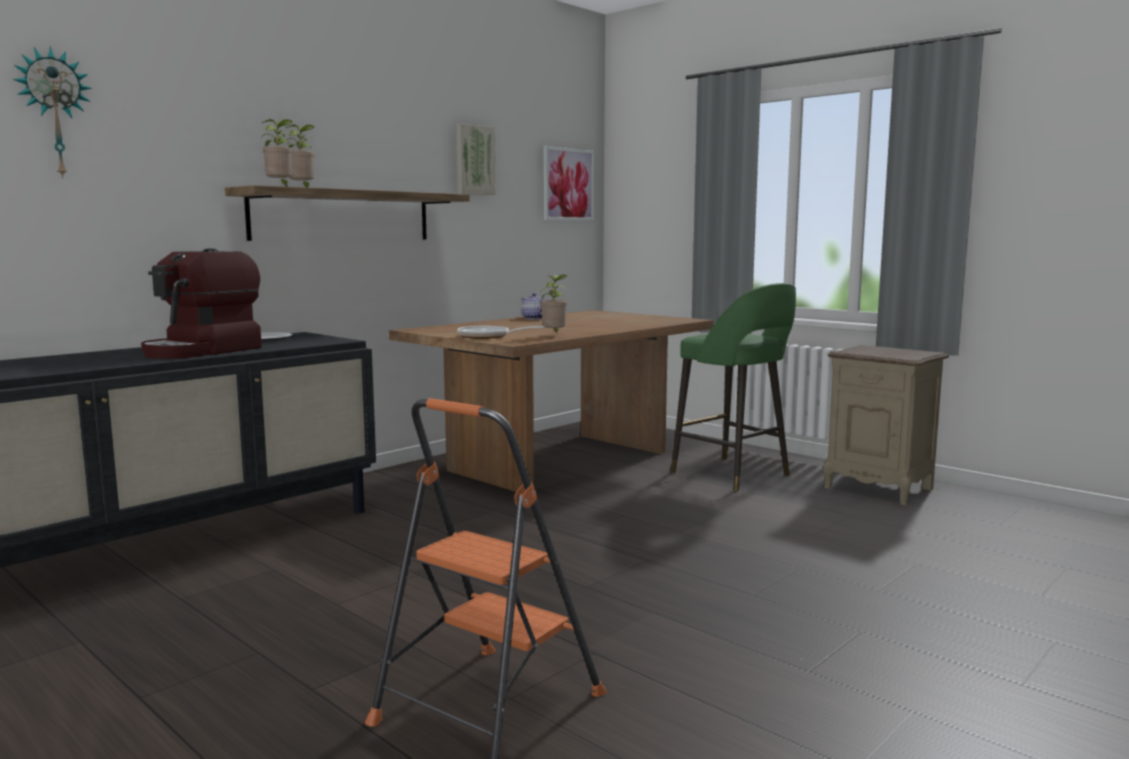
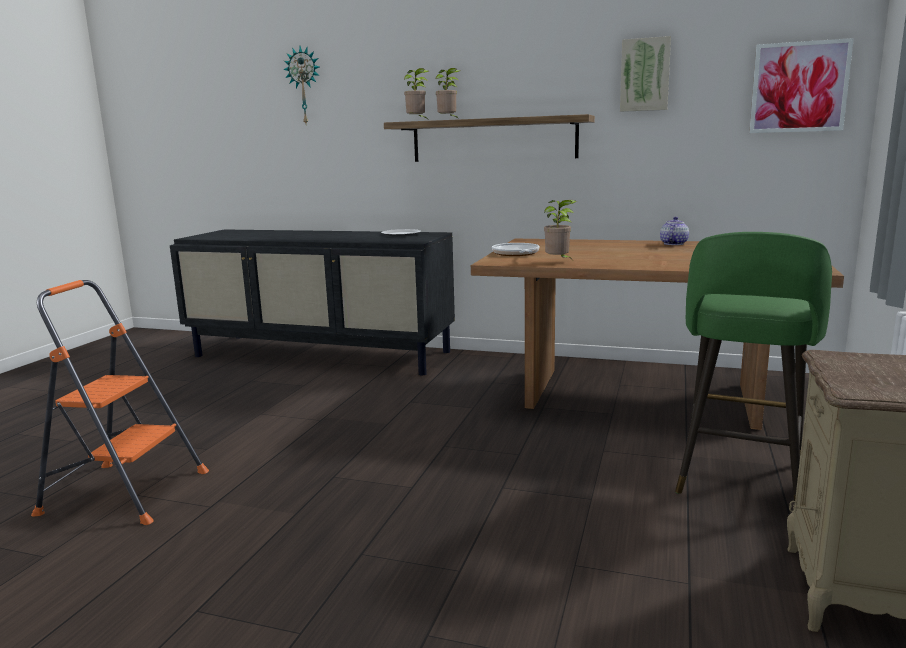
camera: 65 degrees right, 5 degrees up
(203, 351) = (336, 237): coffee machine -> none

